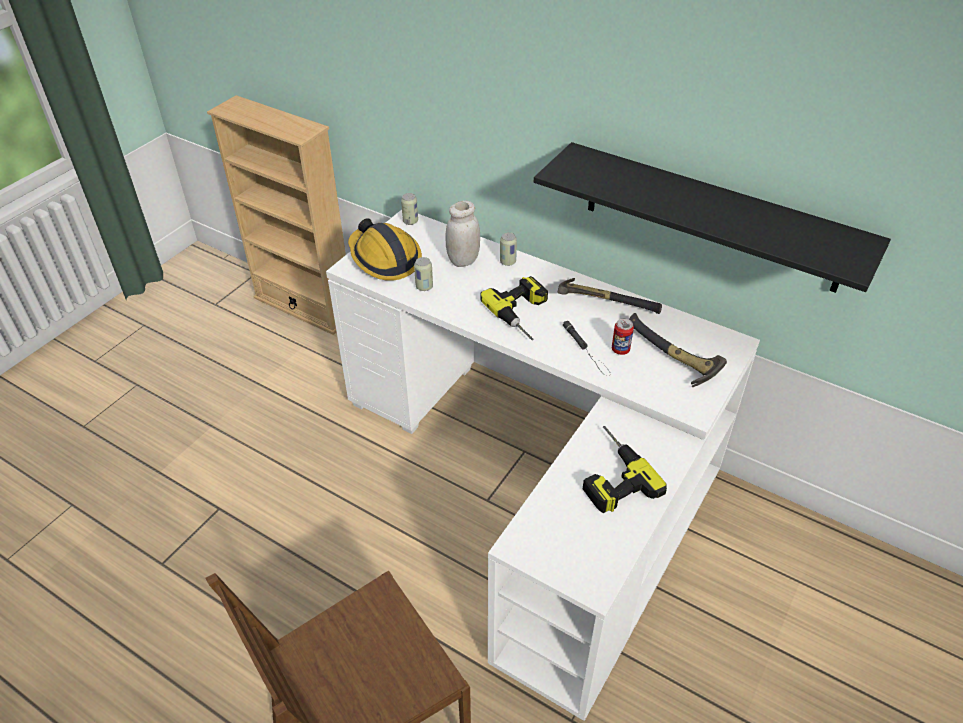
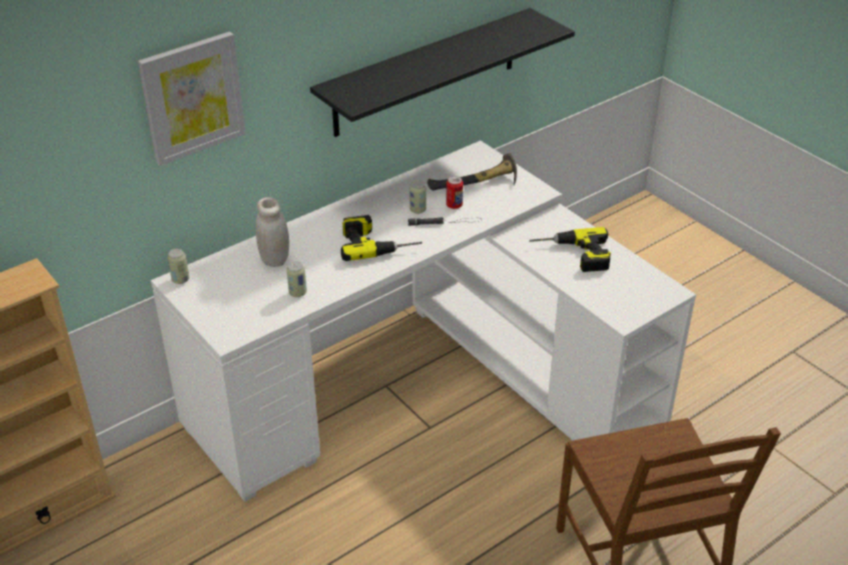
camera: 70 degrees left, 5 degrees down
(384, 258) = (231, 310): hard hat -> none
(459, 77) = (192, 97): none -> picture
(508, 262) = (297, 233): can -> can (418, 210)
(605, 302) = (391, 196): hammer -> none

